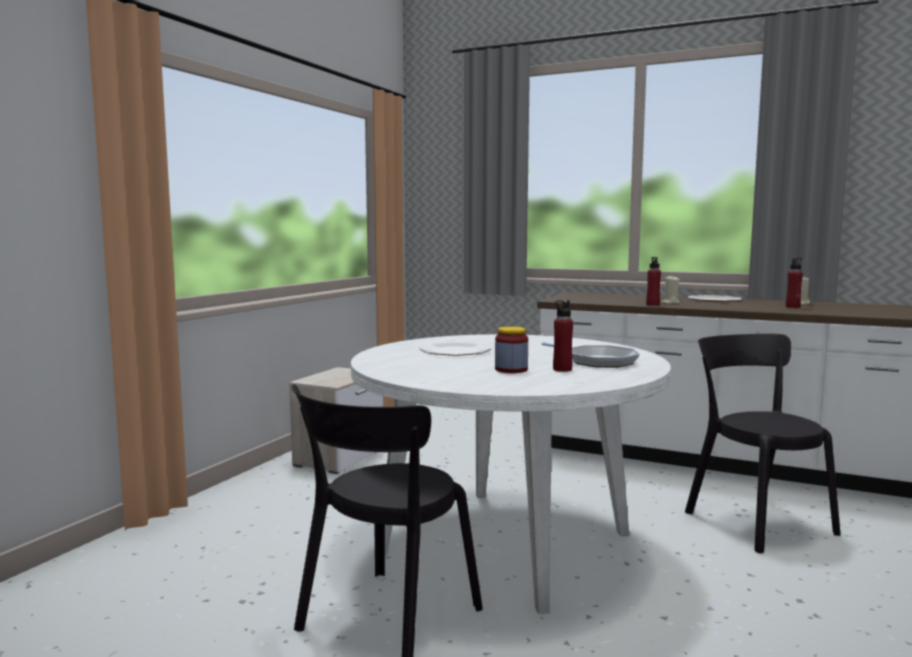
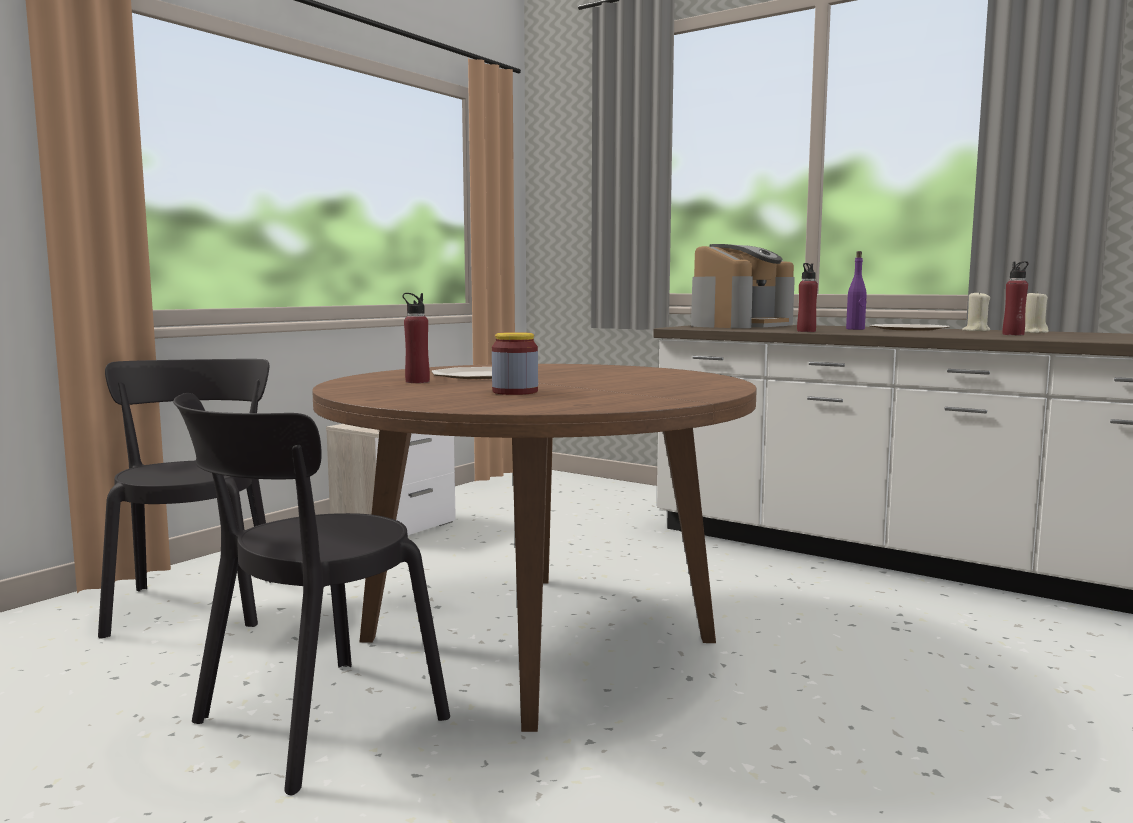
camera: 10 degrees right, 0 degrees up
(505, 542) = (537, 640): white dining table -> brown dining table
(562, 369) = (585, 393): red bottle -> red bottle (417, 381)
(592, 296) = (740, 325): none -> coffee machine
(597, 361) = (652, 387): frying pan -> none
(670, 303) = (837, 330): beige candle -> beige candle (976, 330)
(679, 300) = (855, 329): none -> purple bottle
(754, 520) = (915, 637): black chair -> black chair (196, 603)

